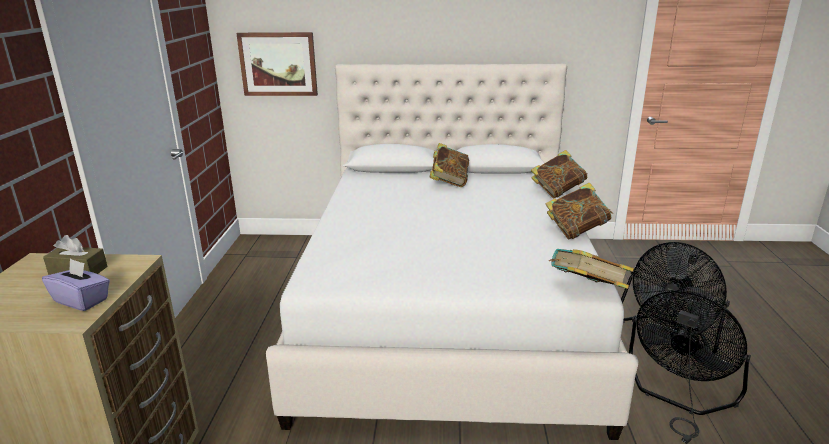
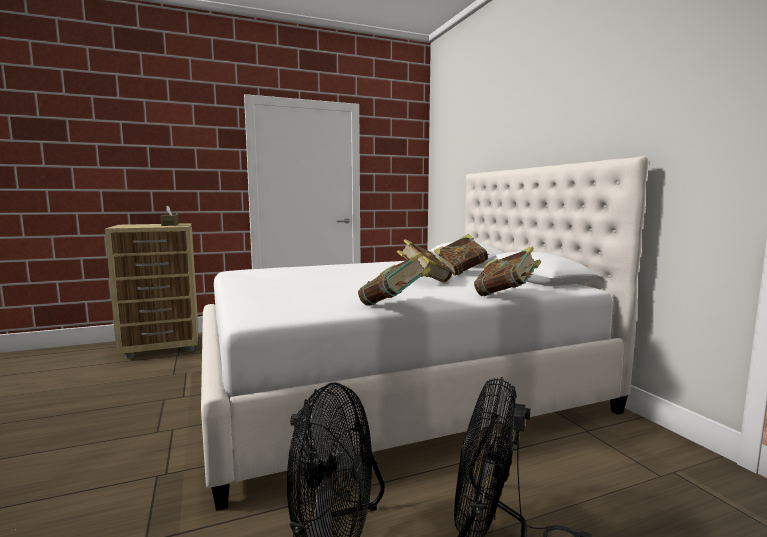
camera: 65 degrees right, 15 degrees down
(82, 300) = (138, 226): purple tissue box -> none
(278, 64) = (450, 177): picture -> none
(586, 291) = (243, 315): book -> book (424, 281)

